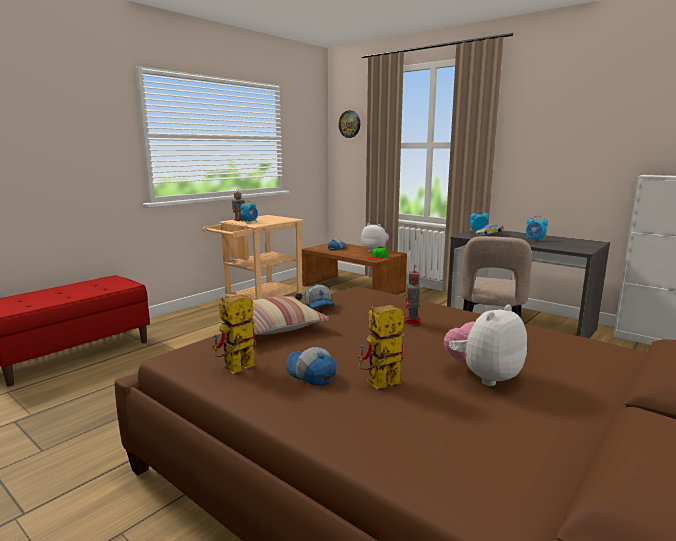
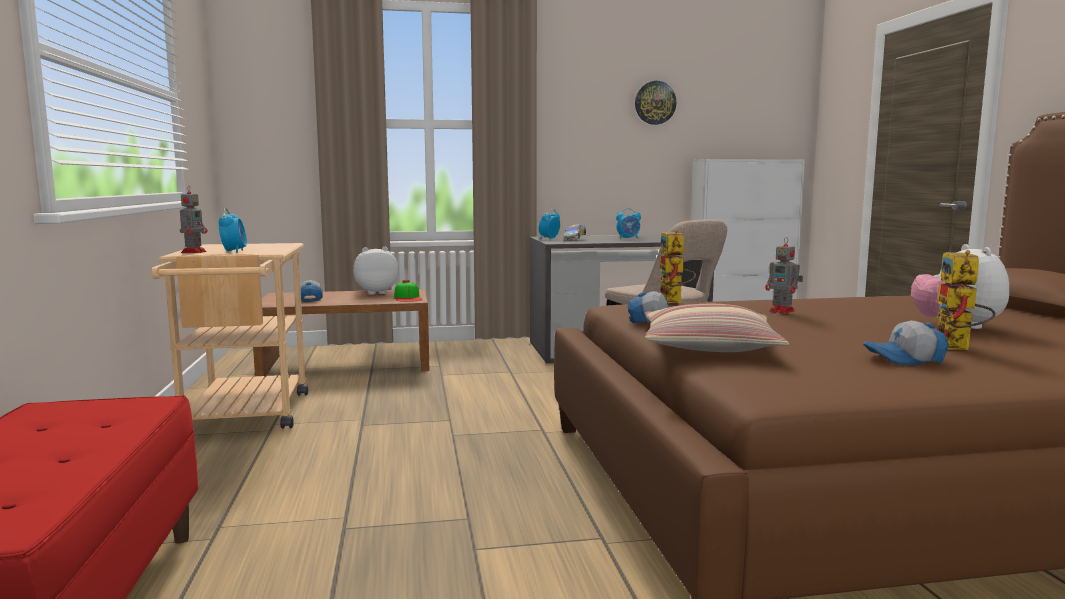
camera: 50 degrees left, 5 degrees down
(235, 370) = (861, 379): toy robot -> toy robot (674, 302)
(349, 124) = (265, 84): wall clock -> wall clock (655, 103)

